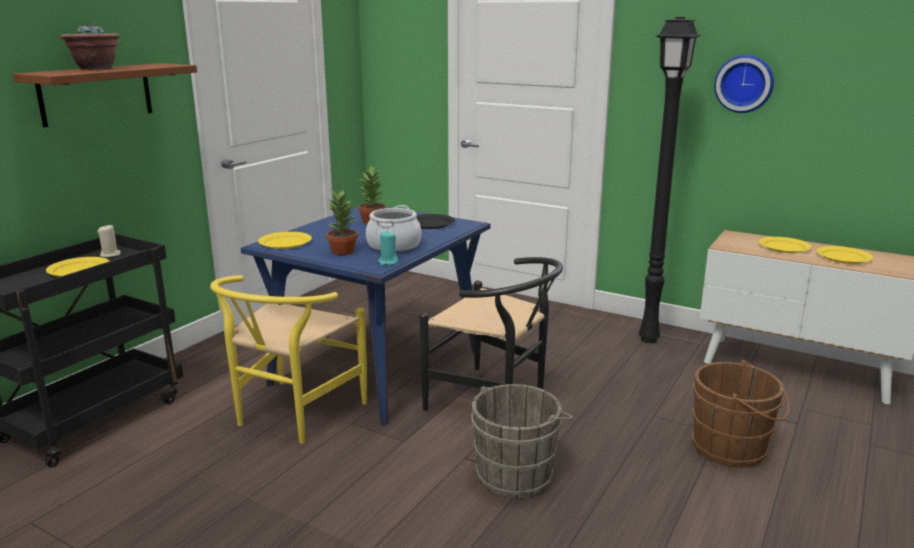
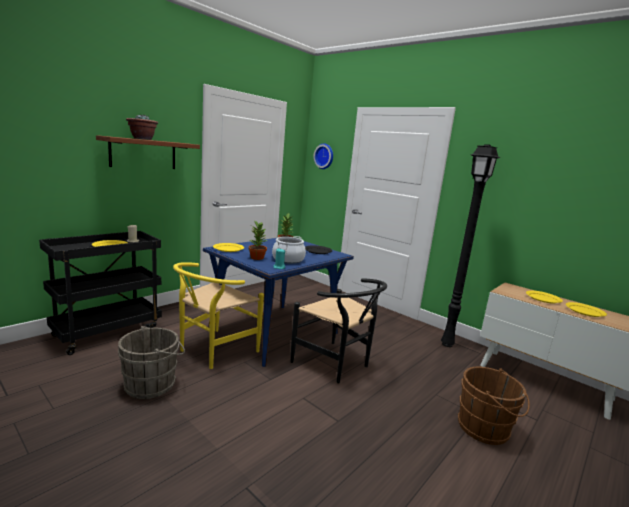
camera: 10 degrees right, 5 degrees down
(517, 473) = (332, 415): grey bucket -> grey bucket (153, 384)
(744, 83) = (527, 191): wall clock -> wall clock (324, 156)

